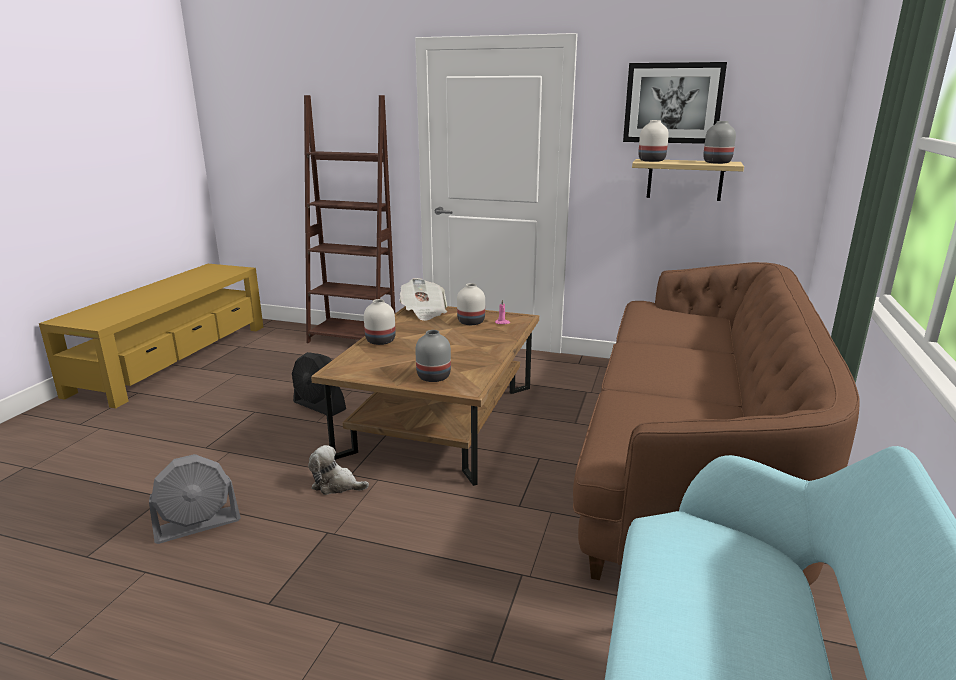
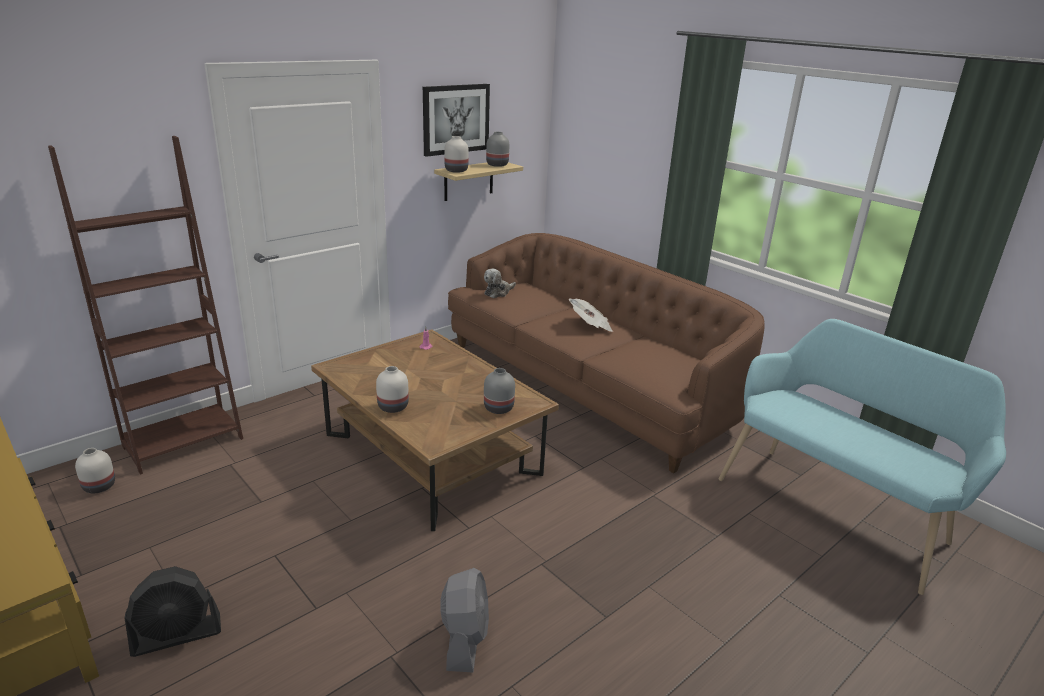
camera: 60 degrees left, 5 degrees up
(319, 406) = (320, 509): black fan -> black fan (177, 635)
(336, 485) = (478, 540): plush toy -> plush toy (498, 292)
(424, 312) = (349, 367): newspaper -> newspaper (590, 326)
(470, 322) = (405, 357): white vase -> white vase (98, 487)

